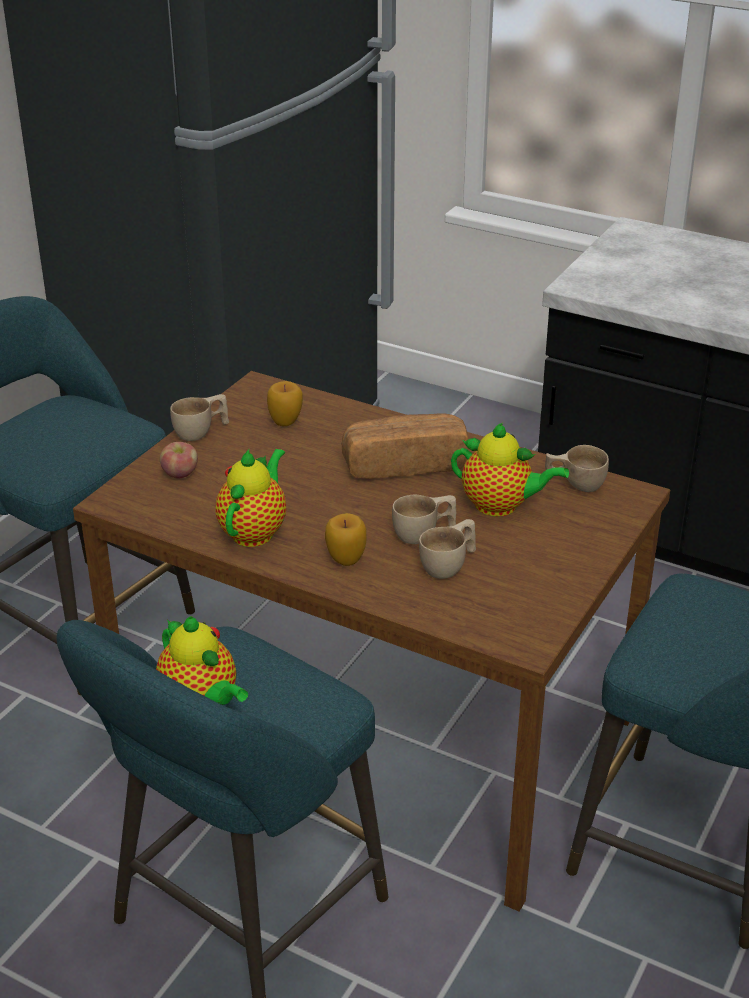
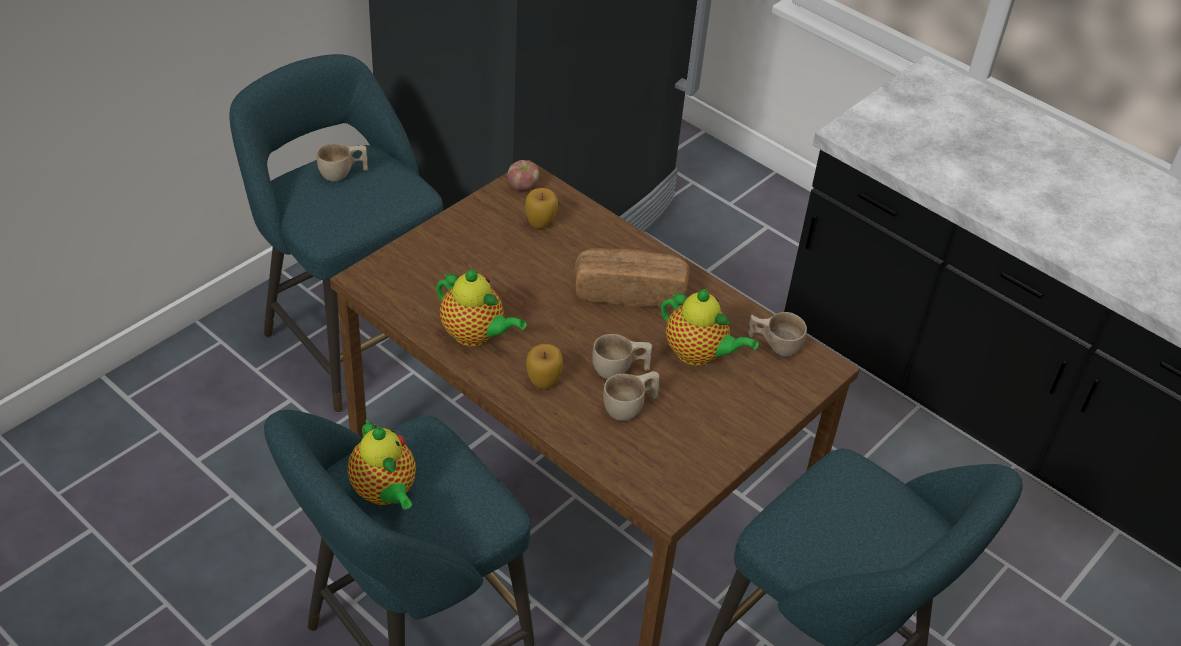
camera: 10 degrees right, 10 degrees up
(180, 474) = (431, 262): apple -> apple (523, 187)
(201, 432) = (463, 219): beige cup -> beige cup (343, 174)
(255, 531) = (475, 335): teapot -> teapot turned 90 degrees clockwise

